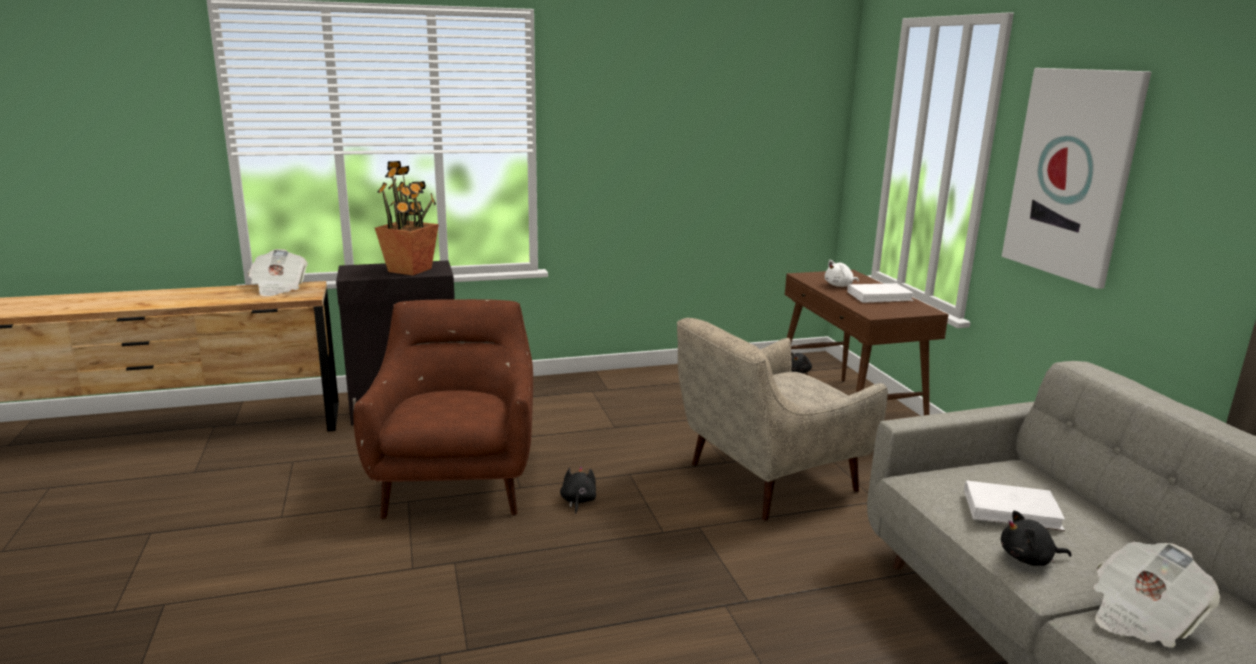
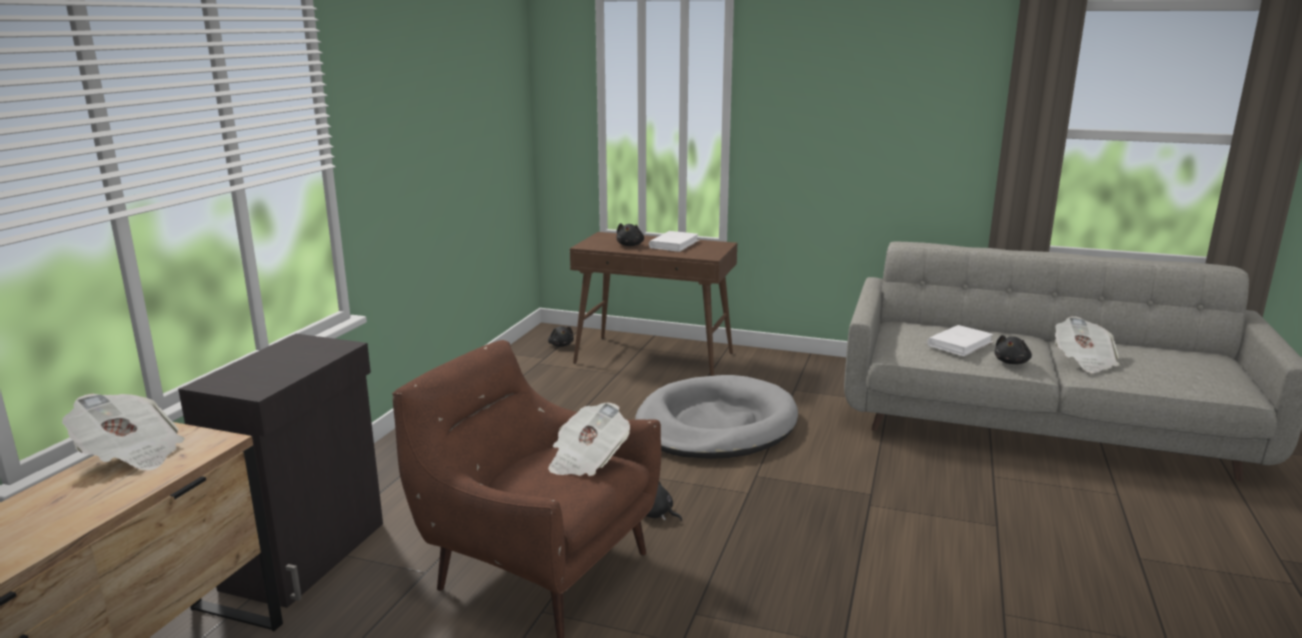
camera: 55 degrees left, 0 degrees up
(410, 270) = (299, 356): potted plant -> none
(475, 407) = (587, 460): none -> newspaper
(764, 479) = (715, 425): beige armchair -> grey dog bed
(840, 285) = (630, 245): white plush toy -> black plush toy
(1072, 174) = (822, 114): picture -> none

